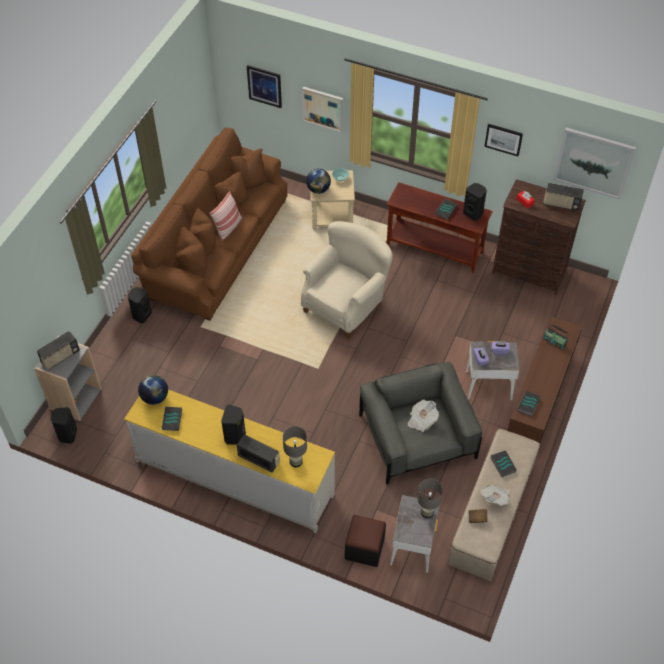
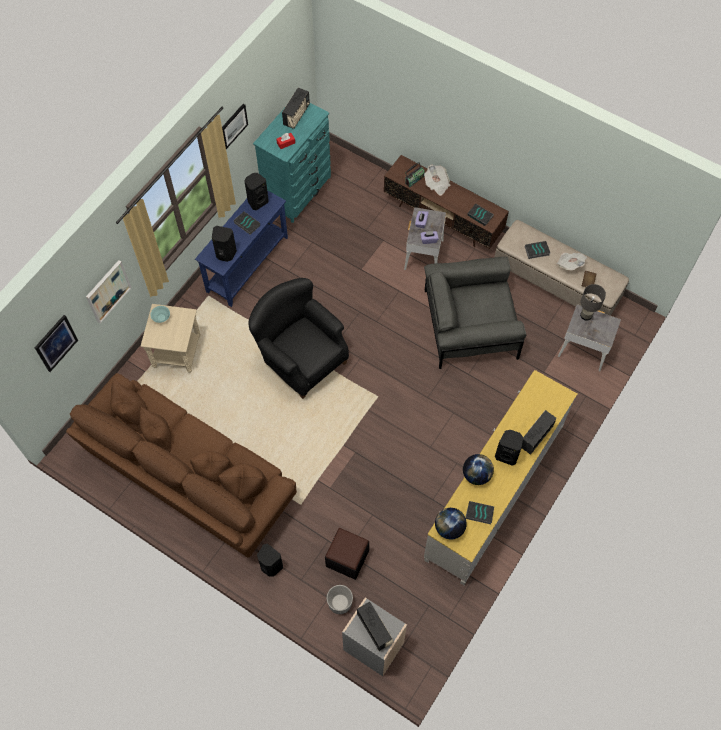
camera: 80 degrees left, 10 degrees up
(67, 435) = (420, 657): black speaker -> black speaker (225, 254)
(112, 369) = (339, 603): none -> planter
(228, 227) = (197, 444): pillow -> none
(296, 461) = (542, 404): grey table lamp -> none
(318, 189) = (172, 341): globe -> globe (476, 475)
(345, 304) = (301, 358): beige armchair -> black armchair
(364, 548) = (582, 388): black ottoman -> black ottoman (347, 558)
(421, 420) = (478, 305): newspaper -> newspaper (437, 184)
(435, 248) = (247, 264): brown console table -> blue console table
(528, 272) = (298, 192): brown dresser -> turquoise dresser
(593, 163) = (288, 62): picture -> none

